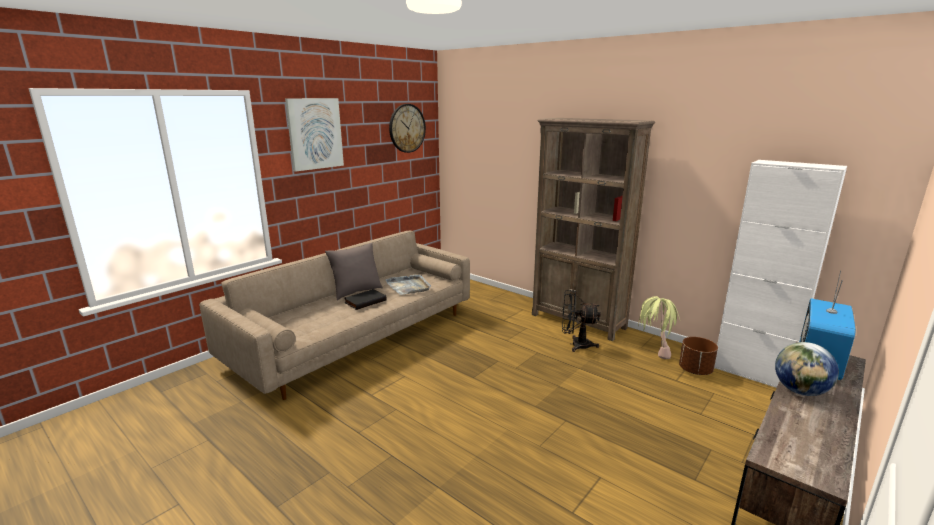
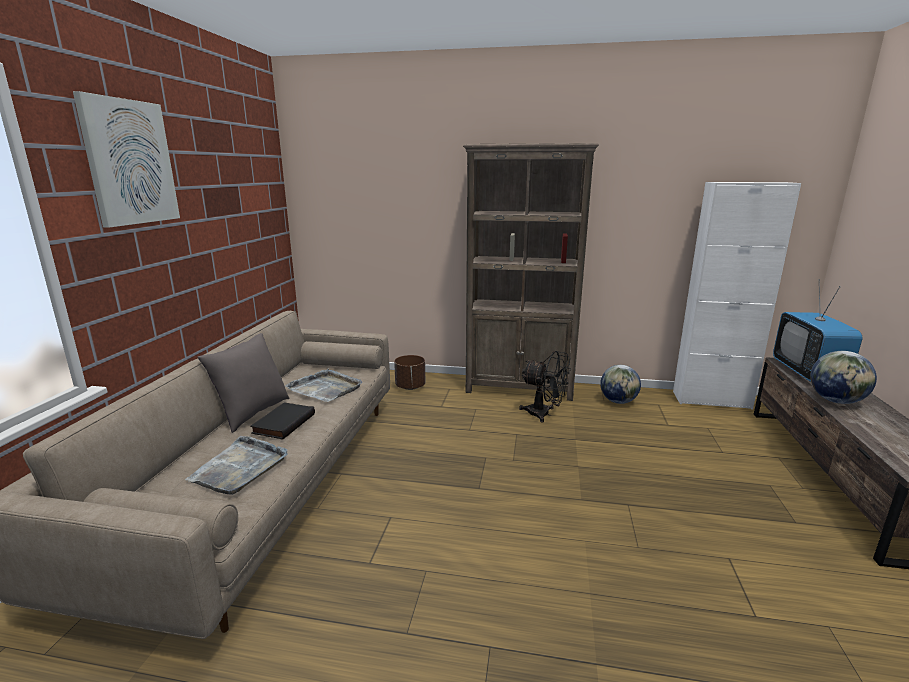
camera: 30 degrees left, 0 degrees up
(322, 318) = (239, 468): none -> grey tray
(407, 128) = (250, 165): wall clock -> none
(575, 344) = (544, 414): black fan -> black fan turned 135 degrees counterclockwise
(653, 351) = (618, 401): potted plant -> globe
(695, 371) = (670, 410): brown planter -> brown planter (410, 387)

